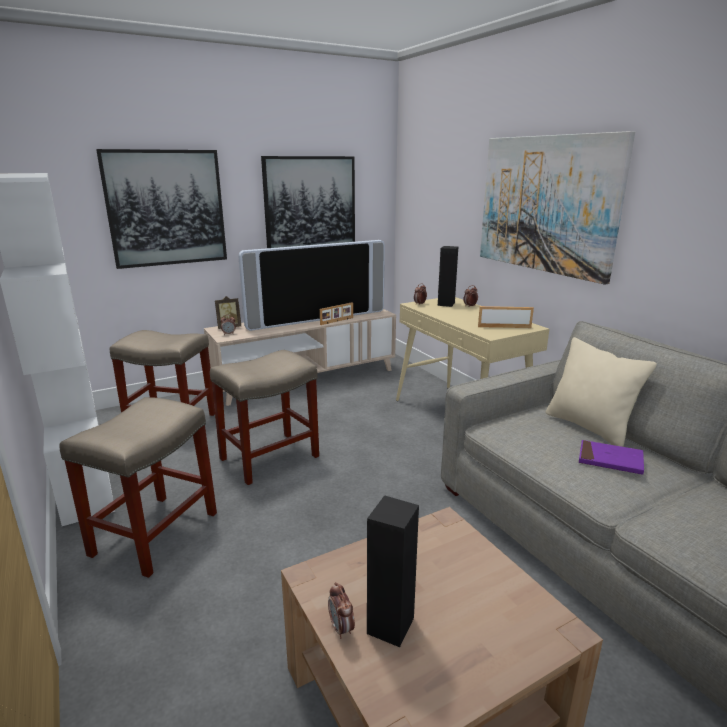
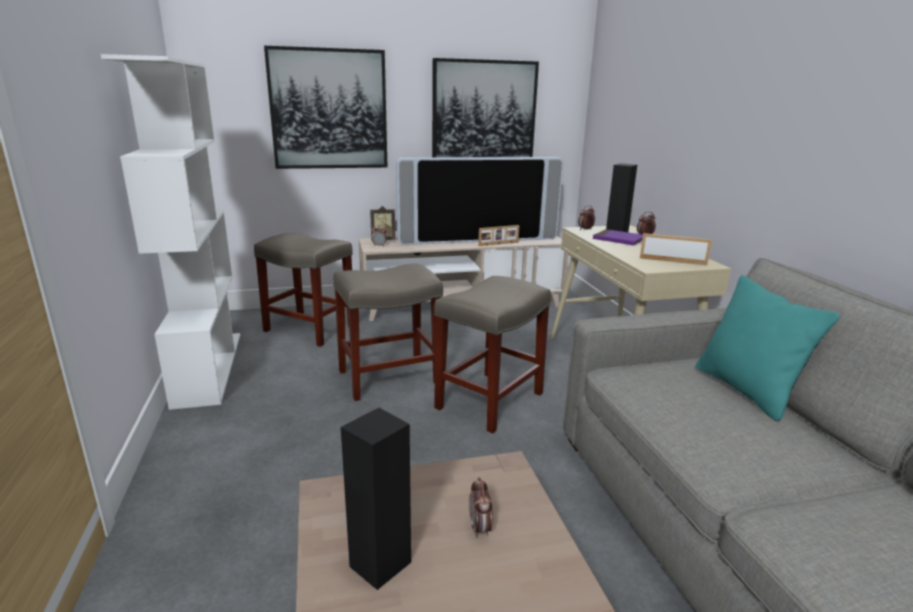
camera: 15 degrees right, 0 degrees up
(154, 534) = (245, 433): beige stool -> beige stool (489, 401)
(341, 628) = (326, 554): alarm clock -> alarm clock (480, 528)
(546, 204) = (743, 113): picture -> none
(589, 427) = (746, 390): beige pillow -> turquoise pillow
(610, 460) = (754, 432): purple book -> purple book (619, 240)

